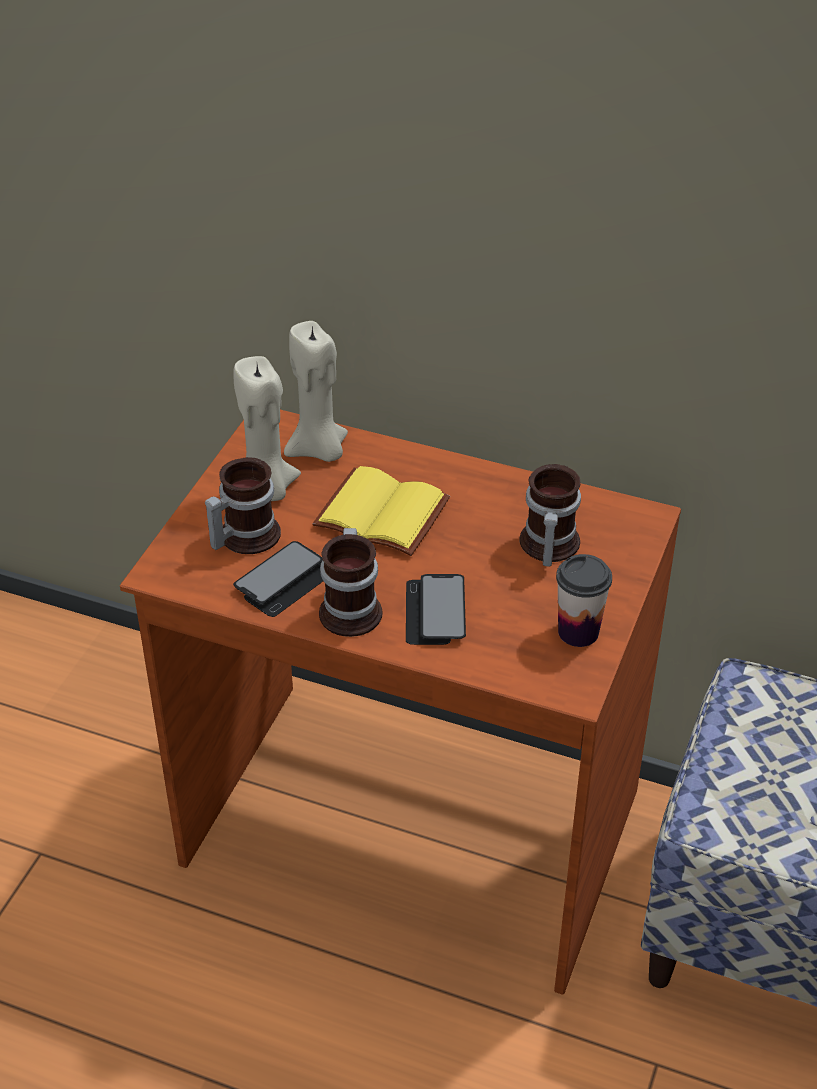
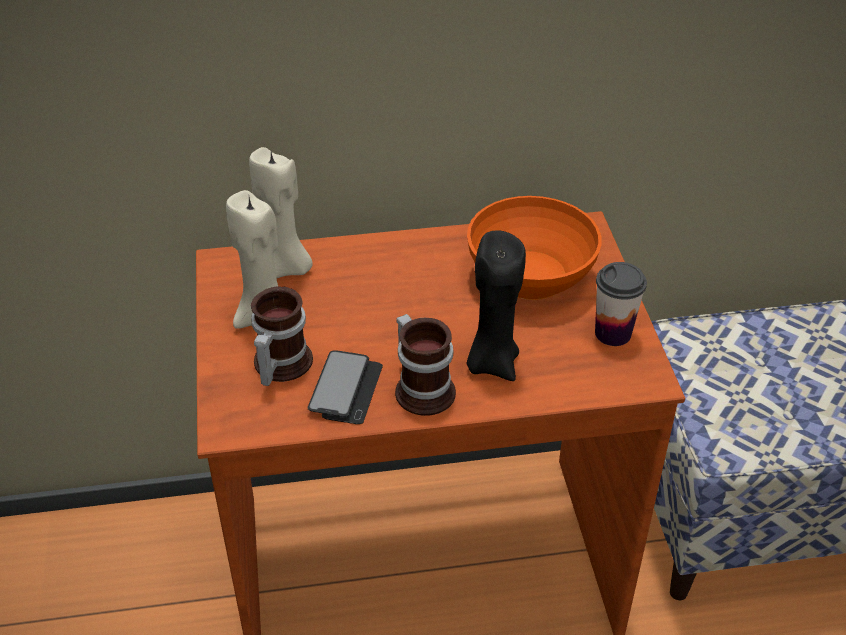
camera: 30 degrees left, 0 degrees up
(378, 516) = (380, 303): yellow book -> none
(435, 612) = (492, 363): phone -> black candle
(546, 546) = (531, 276): mug -> orange bowl

